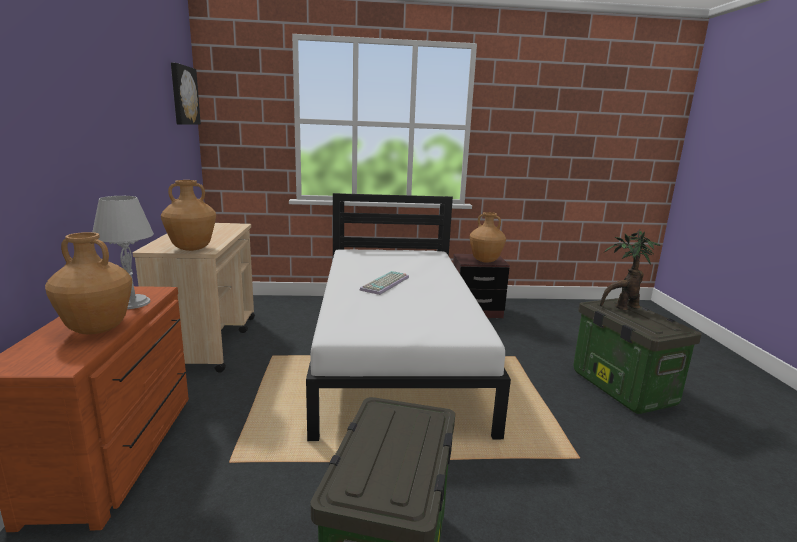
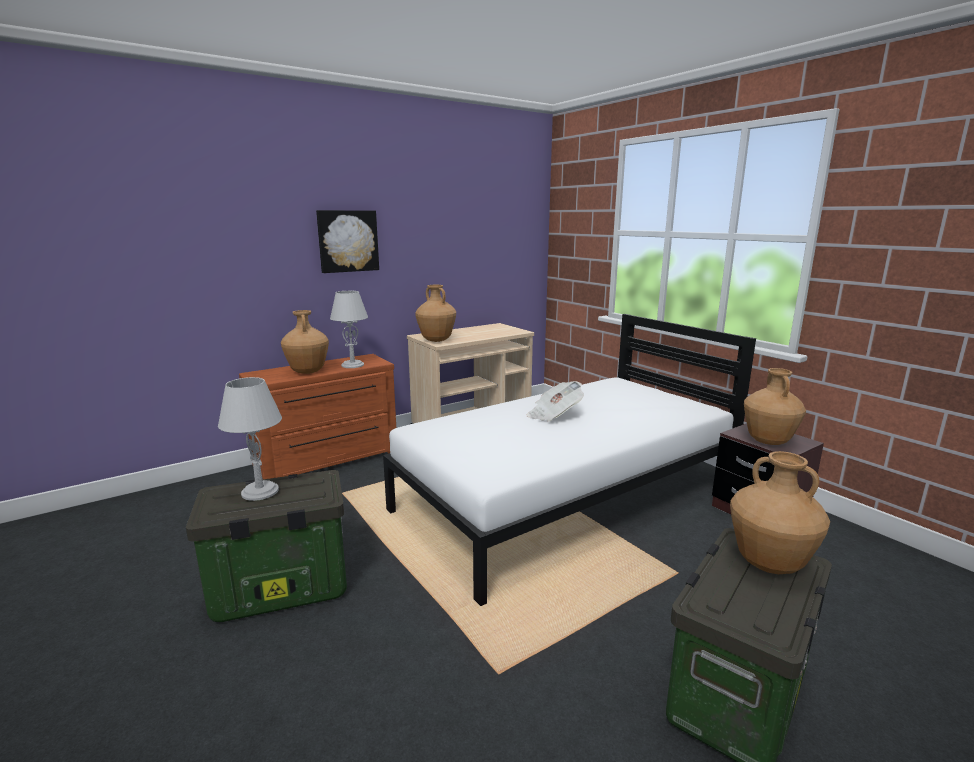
camera: 60 degrees right, 0 degrees up
(183, 95) = (521, 212): picture -> picture (347, 241)
(382, 452) = (260, 491): none -> grey table lamp
(386, 284) = (554, 415): keyboard -> newspaper
(622, 308) = (768, 564): potted plant -> brown vase

